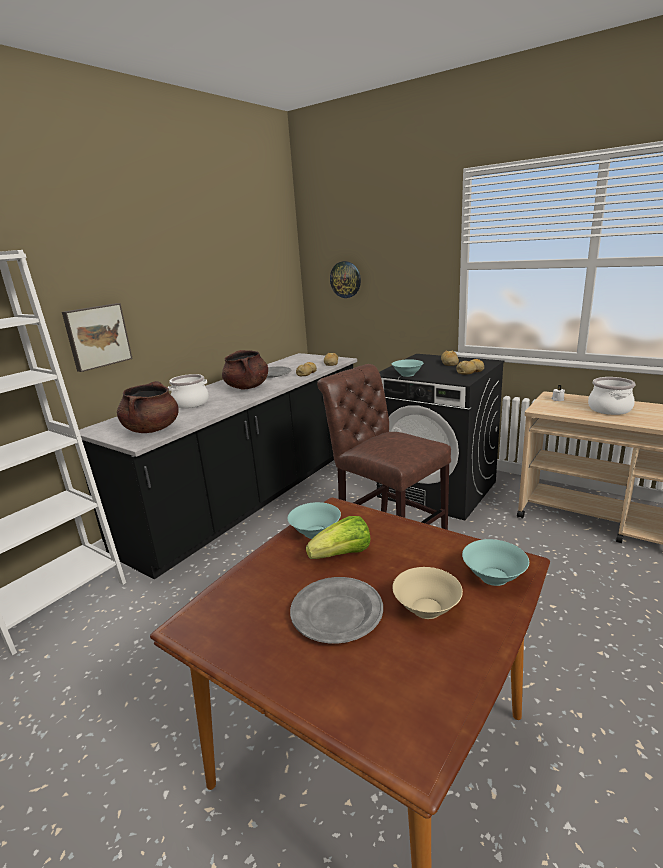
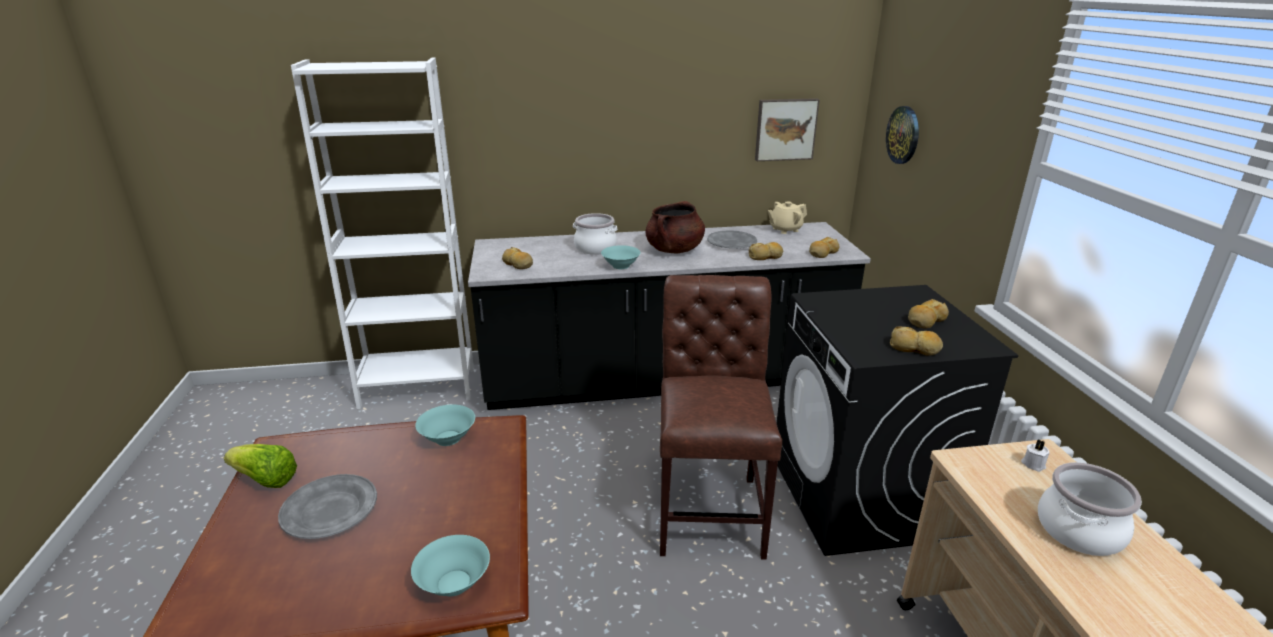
camera: 45 degrees right, 5 degrees up
(97, 336) = (523, 150): picture -> picture (785, 129)
(152, 429) = (517, 264): brown cooking pot -> bread
(287, 361) = (785, 229): none -> beige teapot
(342, 555) = (421, 471): lettuce -> lettuce (265, 480)
(407, 374) = (827, 312): turquoise bowl -> turquoise bowl (621, 266)
(427, 608) = (369, 559): beige bowl -> none

